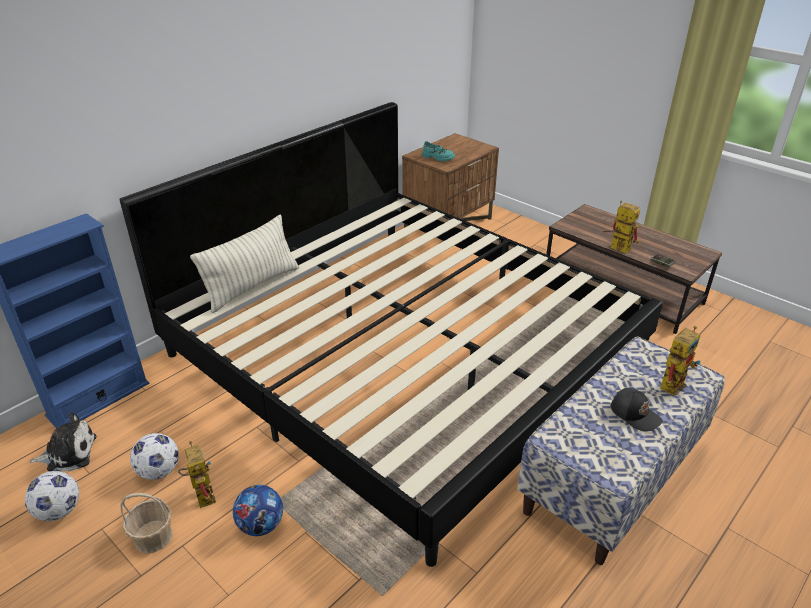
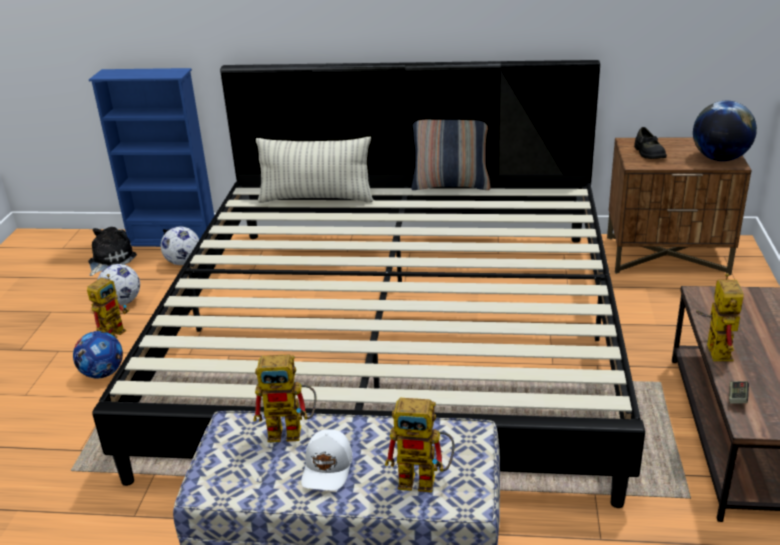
camera: 55 degrees right, 5 degrees down
(59, 511) = (55, 288): football -> football (183, 262)
(68, 453) = (110, 260): plush toy -> plush toy turned 105 degrees counterclockwise
(153, 537) = (57, 335): basket -> none
(324, 232) = (451, 185): none -> pillow
(438, 158) = (648, 153): turquoise shoe -> black shoe
(475, 147) = (719, 159): none -> globe
(582, 413) = (293, 431): none -> toy robot
(635, 414) = (328, 468): black cap -> white cap

